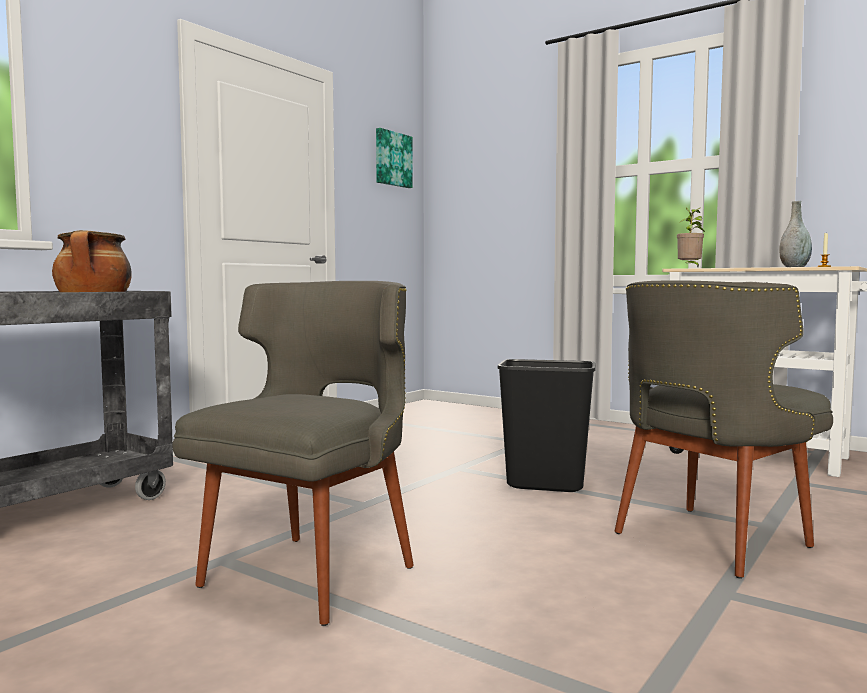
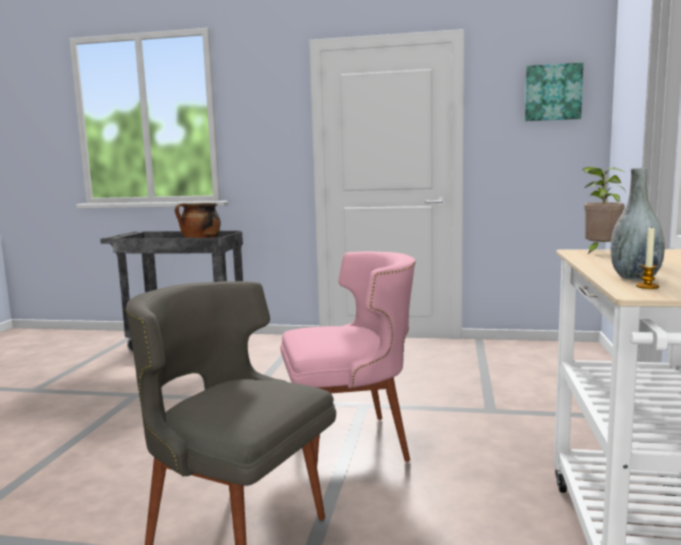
camera: 65 degrees right, 5 degrees up
(307, 577) = (115, 418): grey chair -> none
(546, 484) = (348, 444): black trash can -> pink chair

